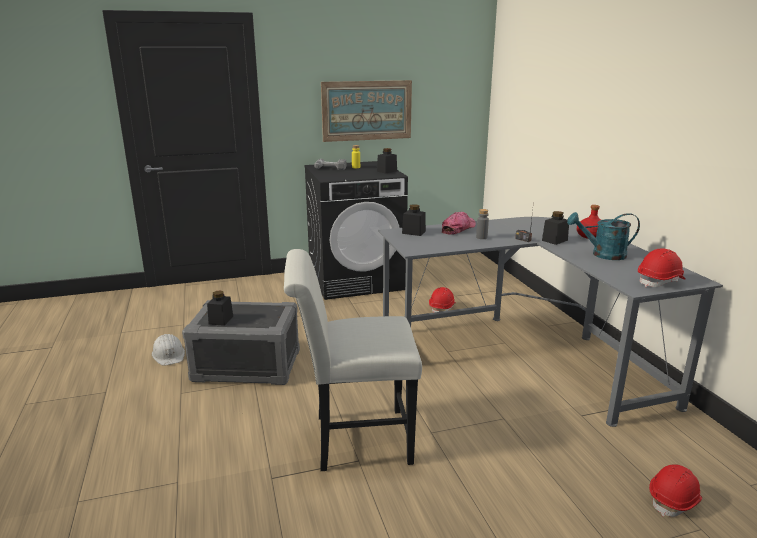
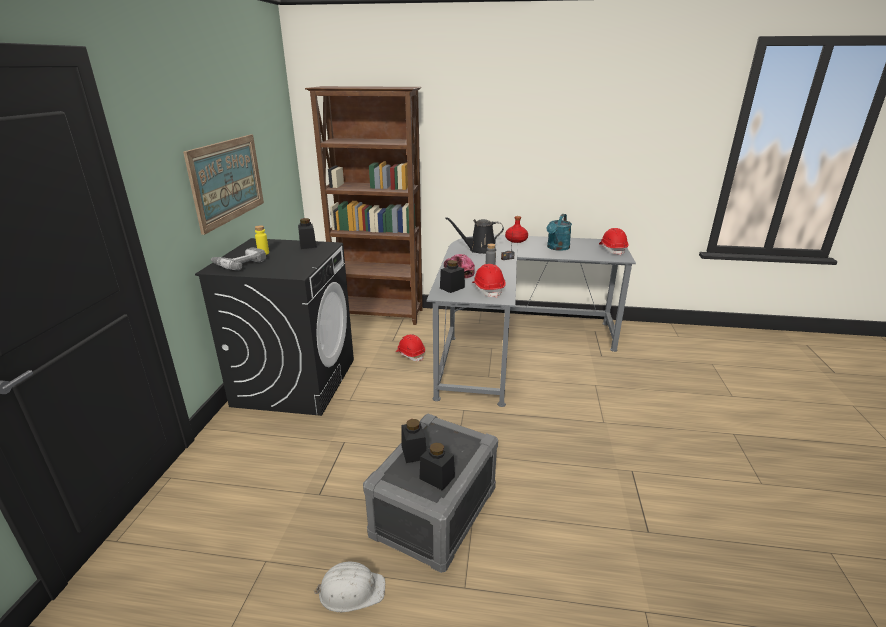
camera: 65 degrees left, 5 degrees up
(353, 439) = (602, 465): white chair -> none
(493, 279) = (379, 315): none -> brown bookcase
(528, 227) = (479, 250): none -> black watering can
(554, 240) = (517, 251): black jar -> black jar (413, 452)
(674, 500) = (689, 361): red hard hat -> red hard hat (488, 289)

